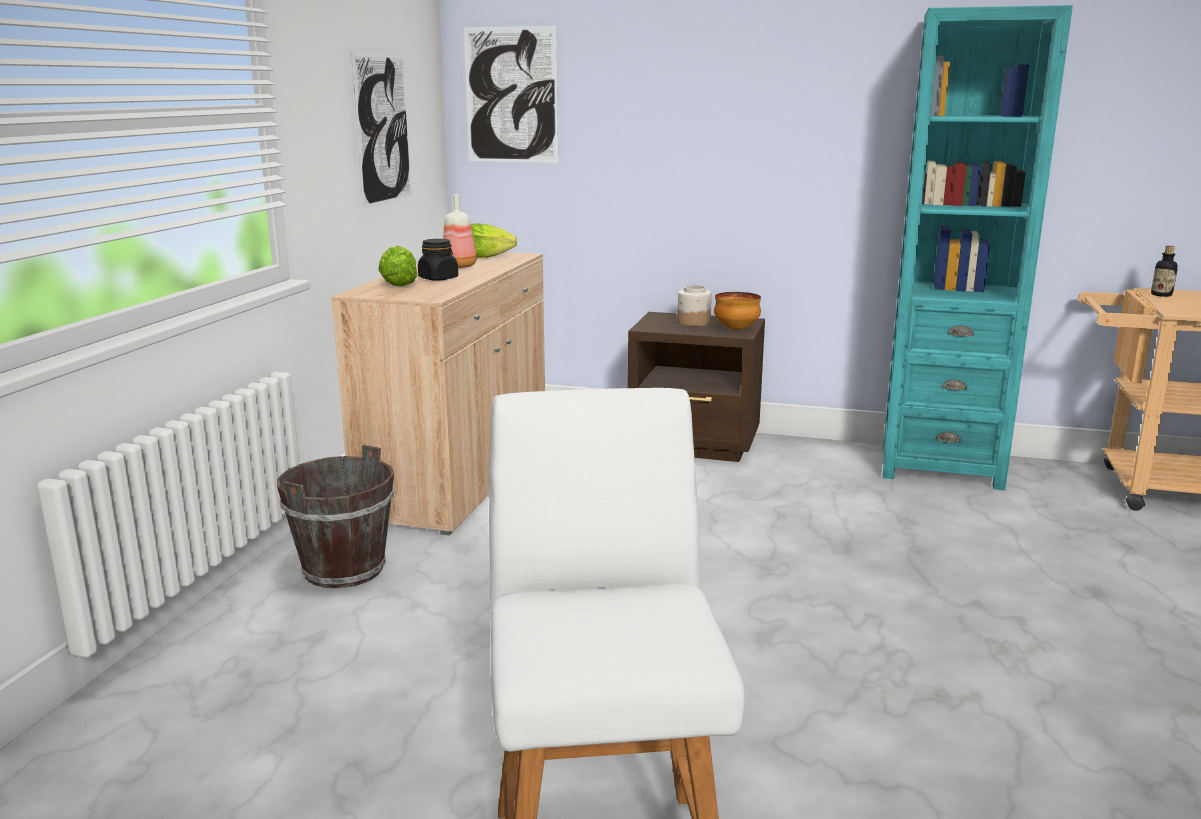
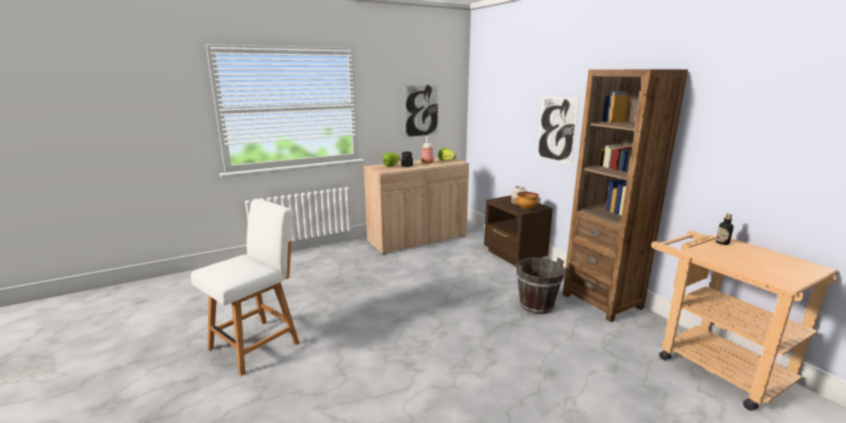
camera: 45 degrees right, 0 degrees up
(344, 570) = (343, 253): brown bucket -> brown bucket (536, 305)
(511, 95) = (484, 98): picture -> picture (556, 129)
(940, 466) = (602, 301): turquoise bookcase -> brown bookcase

